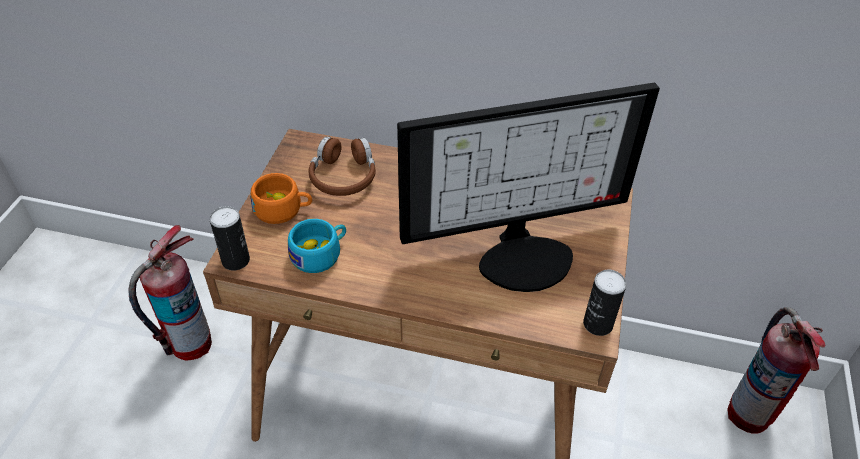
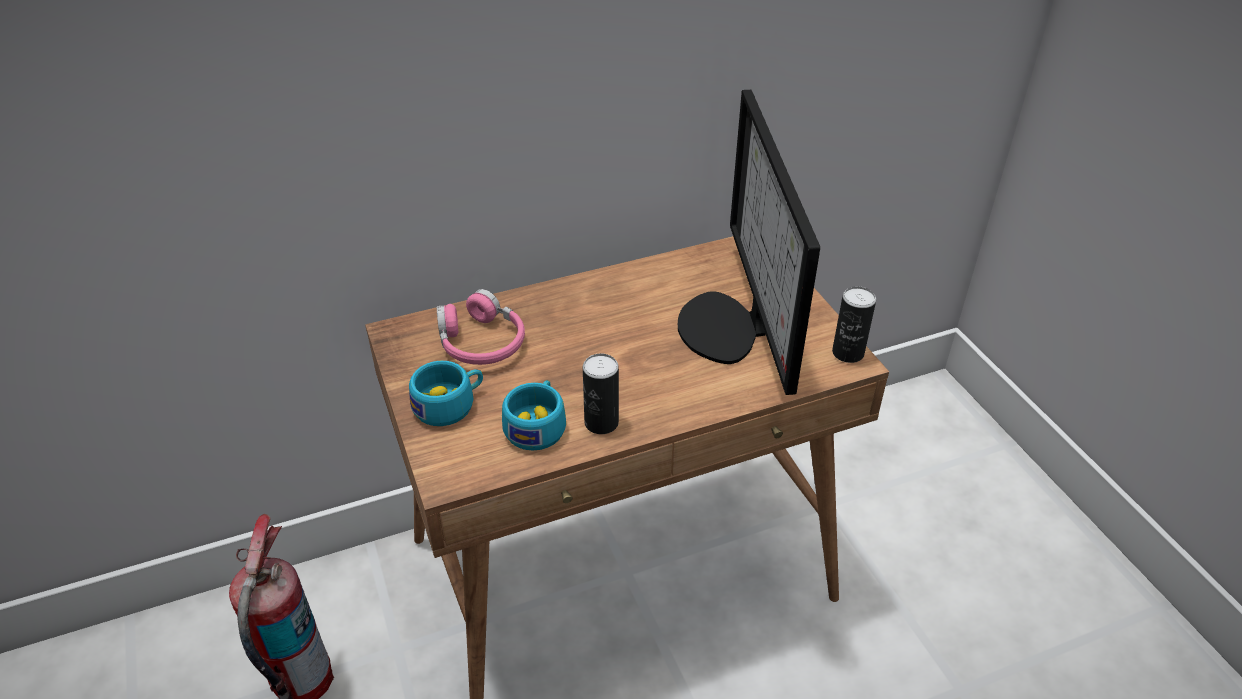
camera: 35 degrees left, 5 degrees down
(236, 260) = (451, 479): can -> can (601, 422)
(283, 210) = (450, 404): orange cup -> turquoise cup
(343, 176) = (481, 342): brown headphones -> pink headphones
(524, 255) = (730, 328): monitor -> monitor turned 135 degrees clockwise
(749, 413) = (908, 419): fire extinguisher -> none

